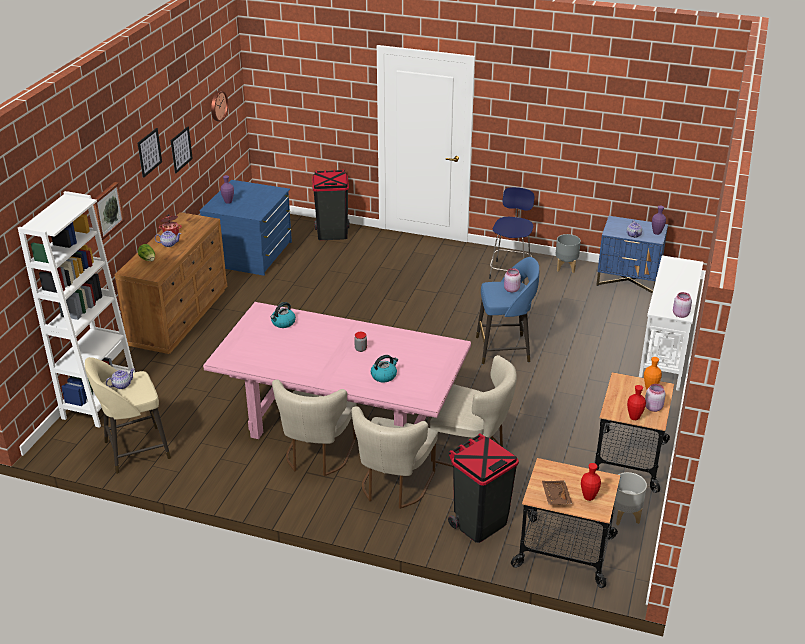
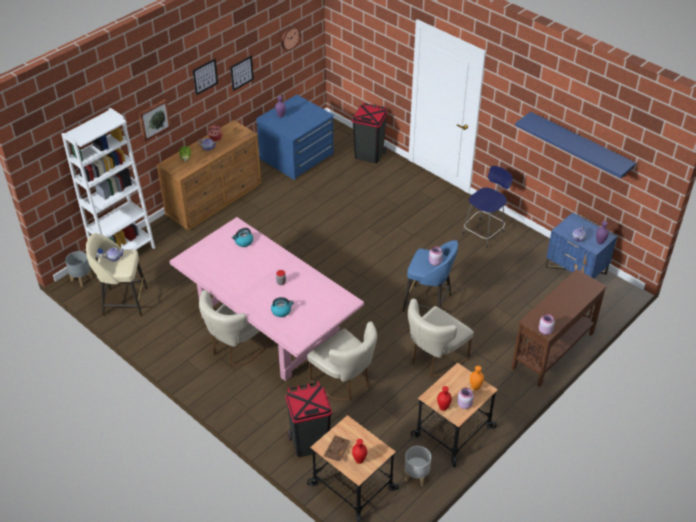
camera: 25 degrees right, 10 degrees up
(394, 487) = (271, 391): beige chair -> beige chair (434, 359)
(565, 267) = (532, 242): grey planter -> grey planter (81, 279)
(608, 131) = (580, 144): none -> blue shelf
(664, 355) = (552, 350): white console table -> brown console table

